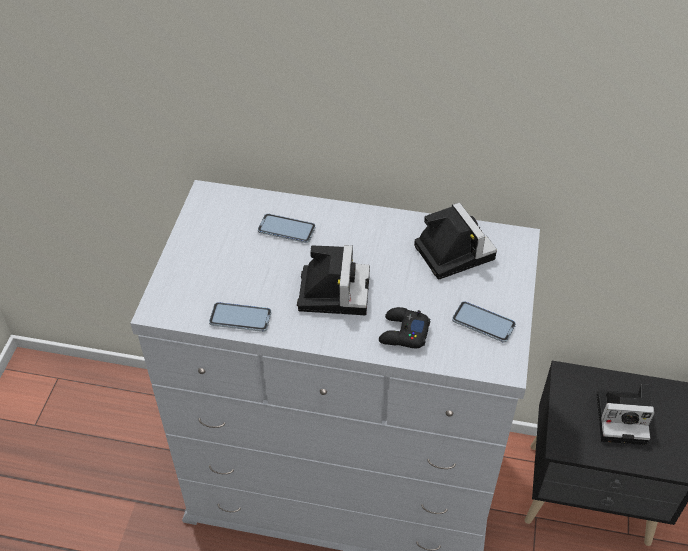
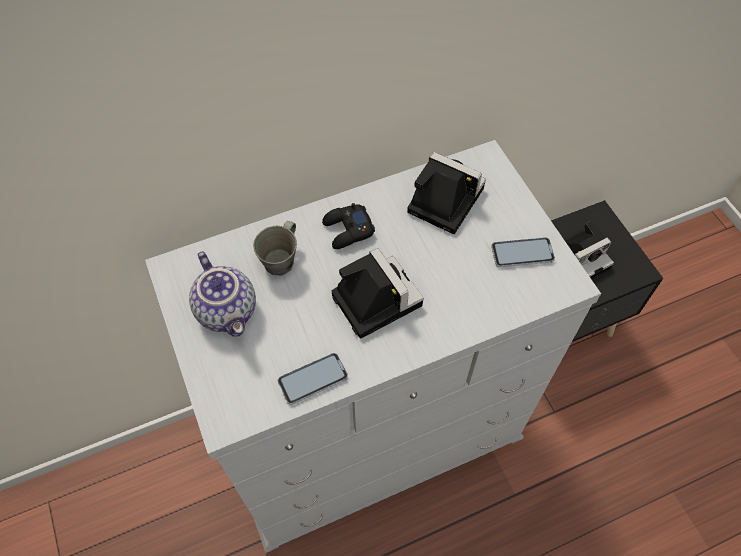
camera: 35 degrees left, 10 degrees up
(222, 242) = (229, 311): none -> teapot
(286, 229) = (281, 262): phone -> grey mug
(403, 333) = (467, 303): black game controller -> black game controller (348, 230)

